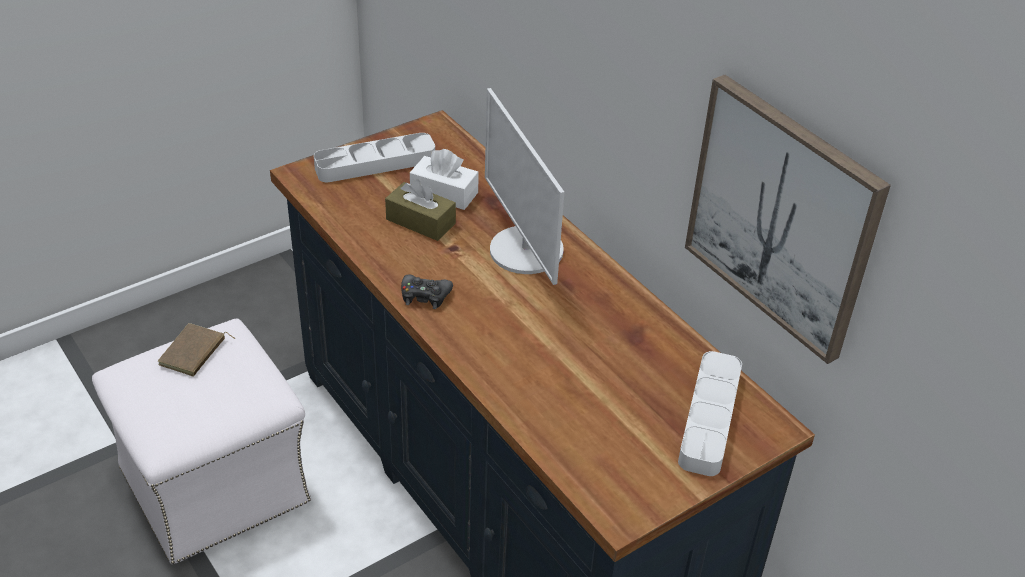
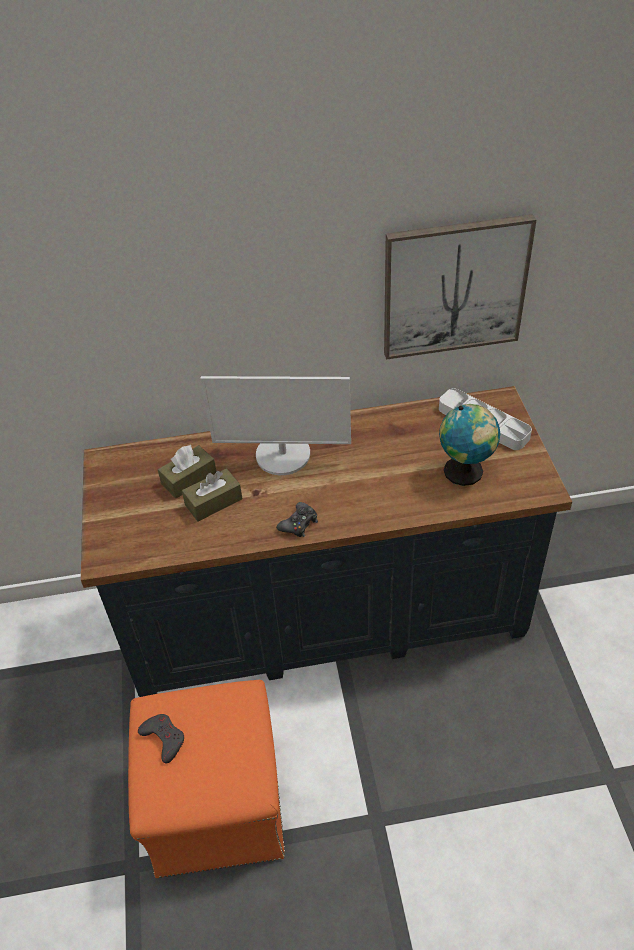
camera: 60 degrees left, 5 degrees up
(194, 353) = (164, 738): brown book -> grey game controller
(216, 483) = (216, 803): white ottoman -> orange ottoman
(375, 163) = (123, 509): grey tray -> none
(444, 193) = (189, 479): white tissue box -> brown tissue box
(601, 422) = (466, 472): none -> globe

